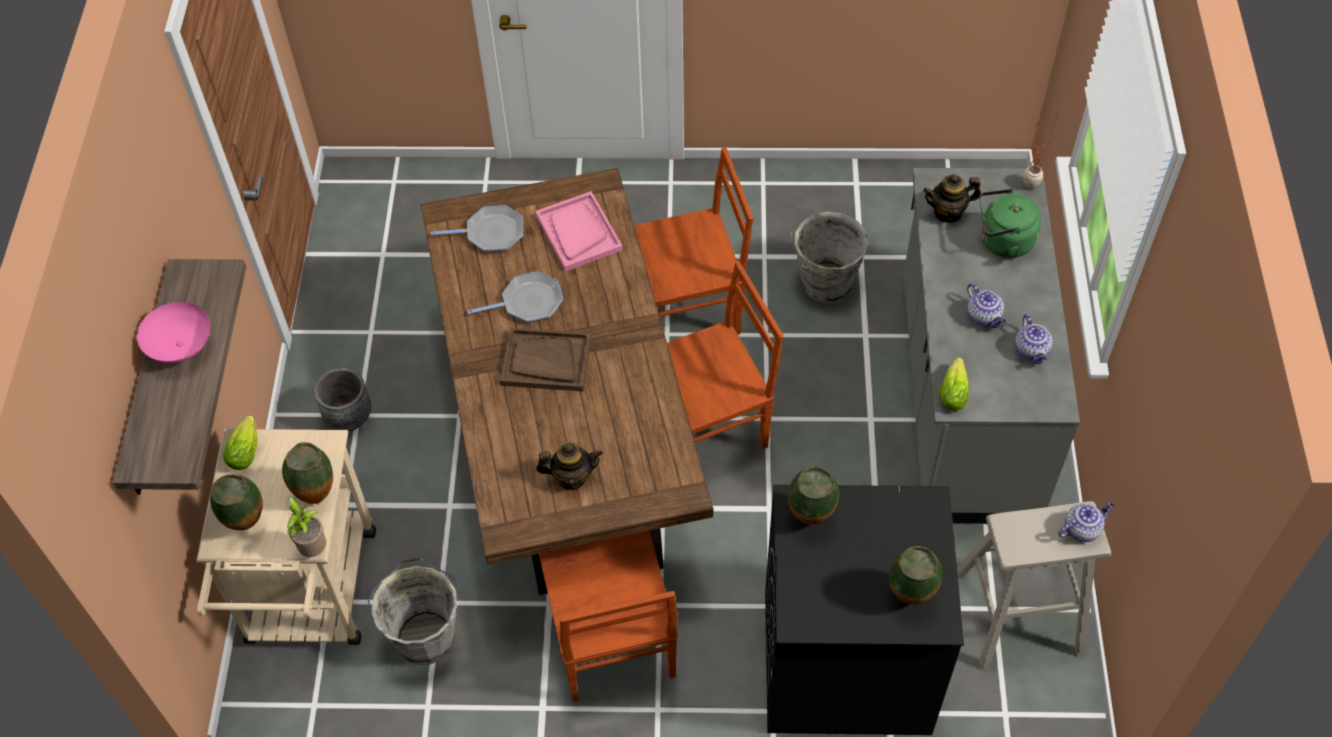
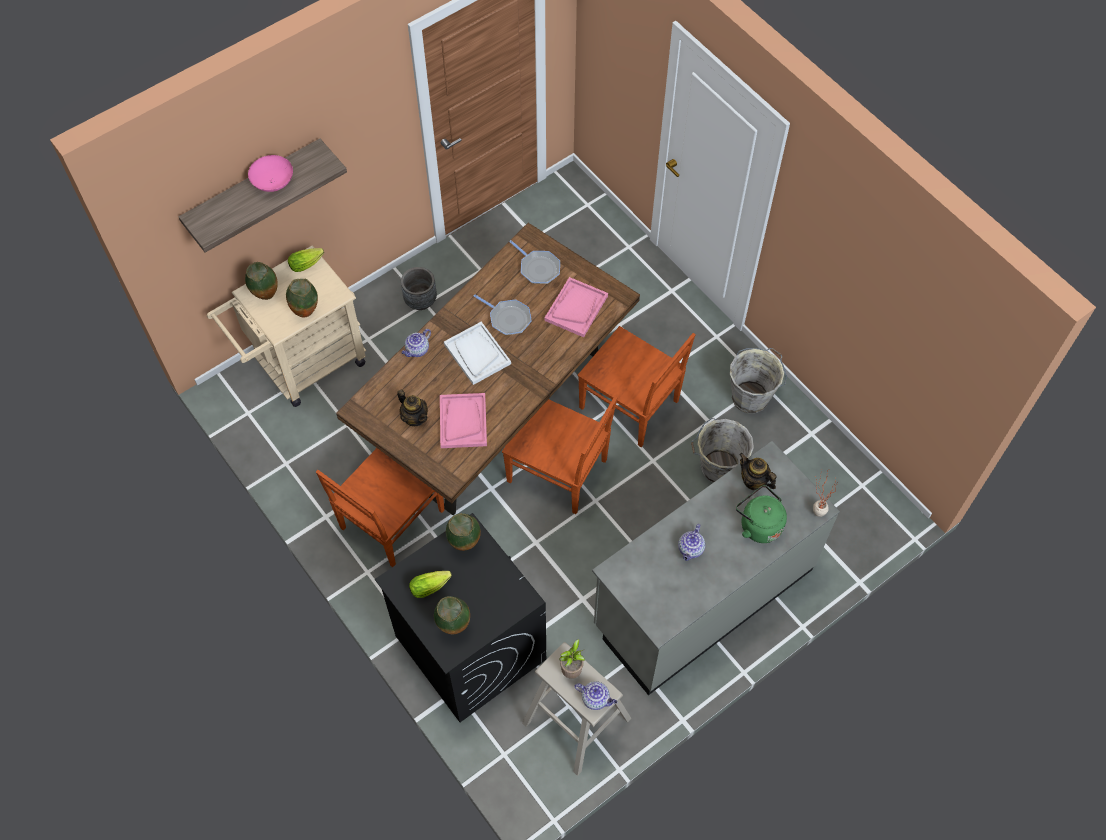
camera: 50 degrees right, 5 degrees up
(313, 548) = (276, 335): potted plant -> potted plant (572, 670)
(425, 636) = (323, 433): grey bucket -> grey bucket (751, 397)
(546, 361) = (477, 354): brown tray -> white tray
(622, 431) = (463, 421): none -> pink tray
(954, 390) = (621, 566): lettuce -> lettuce (431, 586)
(1031, 351) = (688, 590): teapot -> teapot (417, 350)

